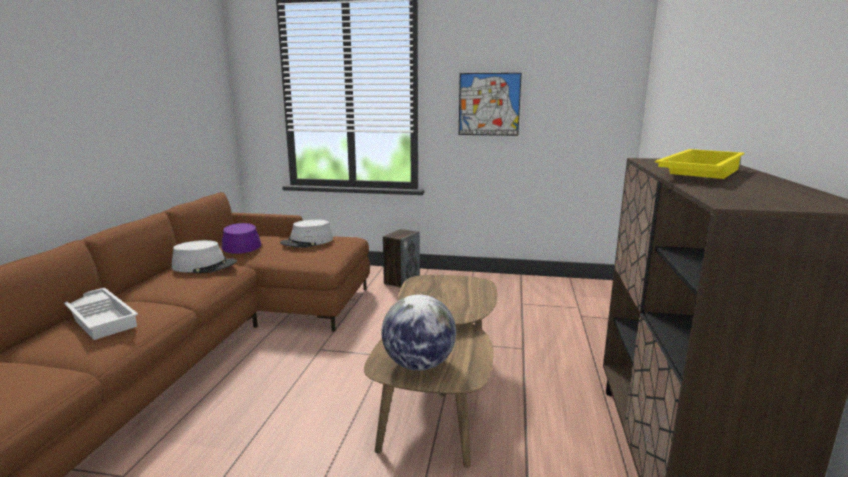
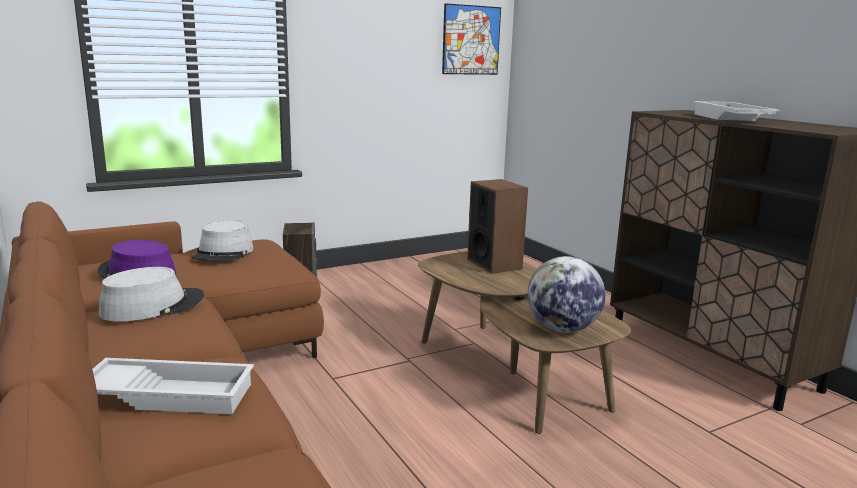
camera: 40 degrees left, 0 degrees up
(465, 292) = (494, 264): none -> speaker
(489, 104) = (371, 61): picture -> picture (471, 40)
(697, 174) = (729, 118): yellow tray -> white tray

